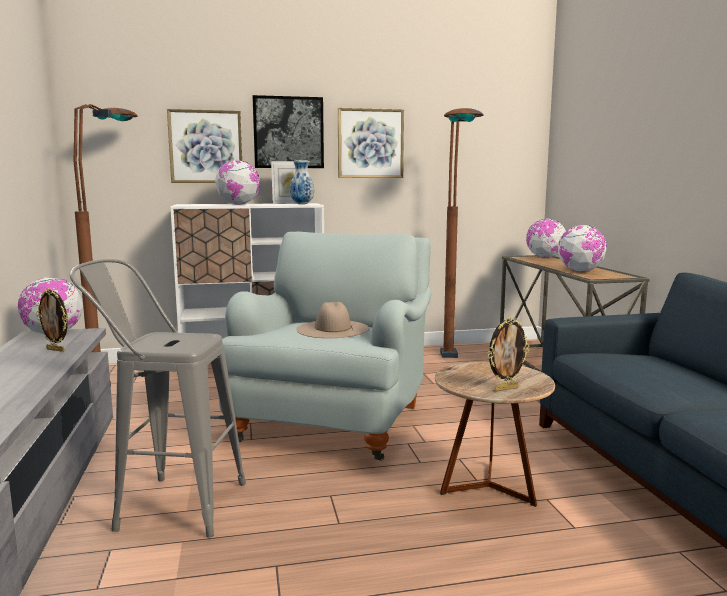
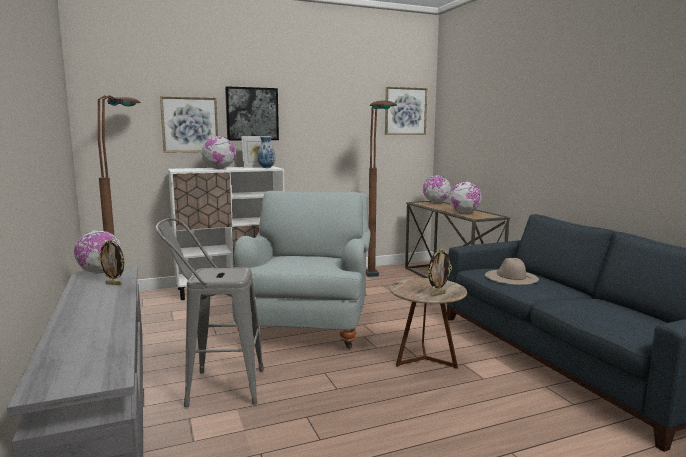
camera: 10 degrees left, 0 degrees up
(332, 329) = (310, 260): beige hat -> beige hat (511, 277)
(370, 143) = (312, 122): picture -> picture (405, 111)

